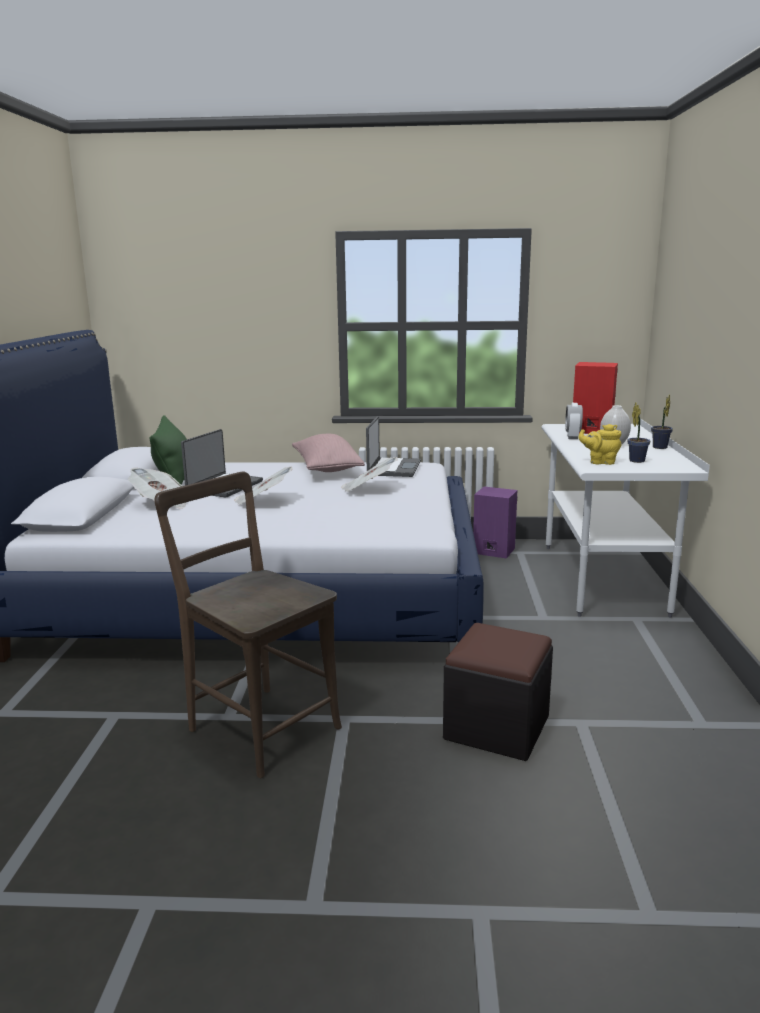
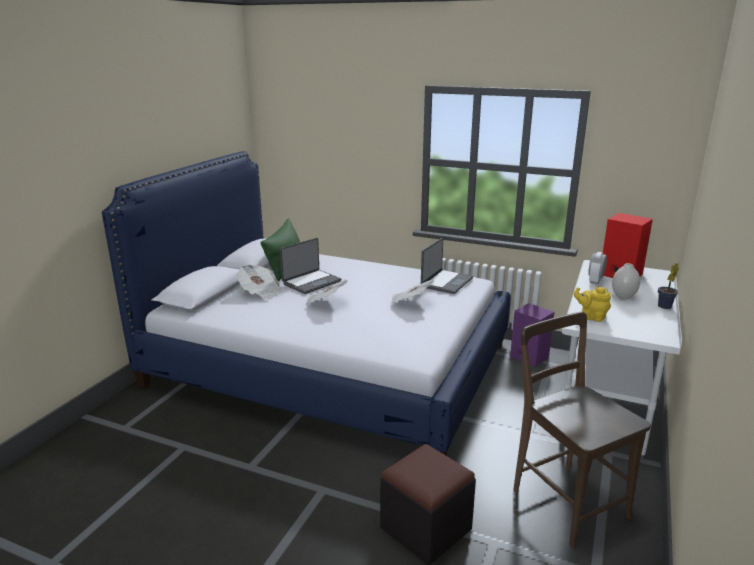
camera: 20 degrees right, 5 degrees up
(259, 725) = (264, 480): brown chair -> brown chair (565, 500)
(326, 468) = (396, 274): pink pillow -> none
(636, 460) = (626, 320): potted plant -> none

